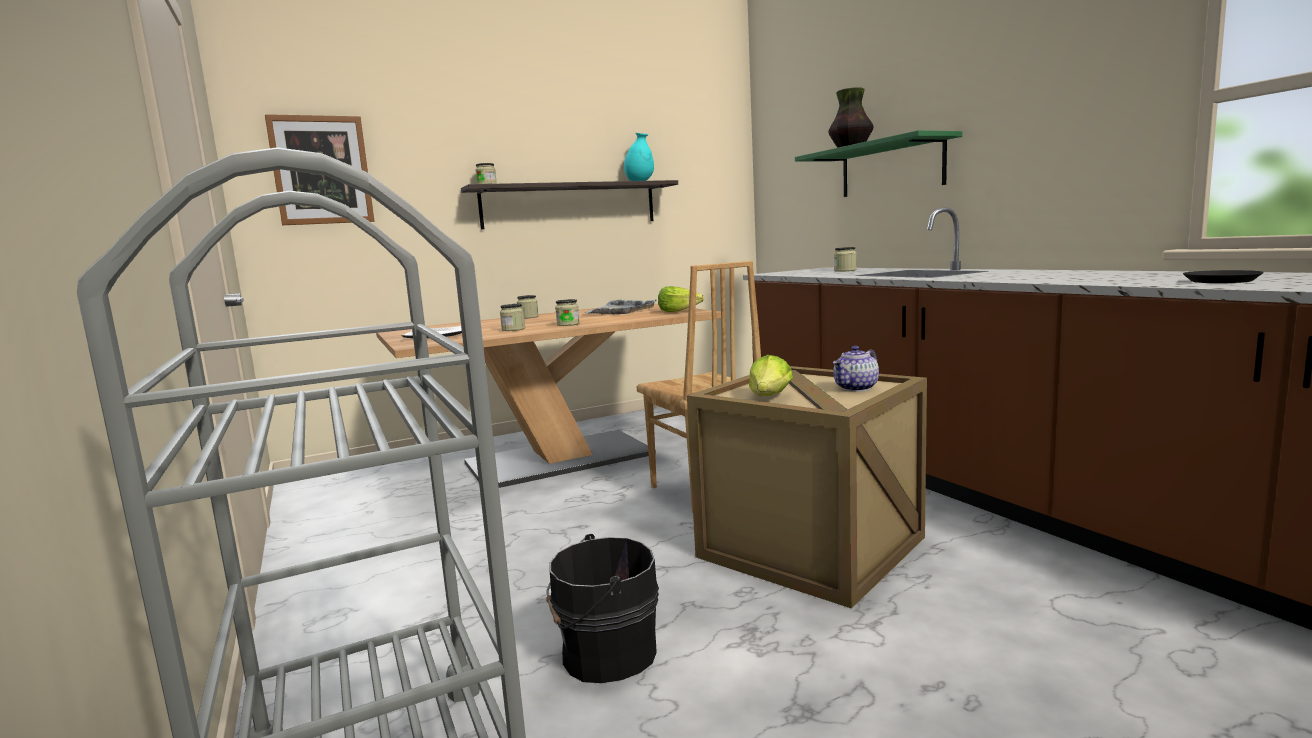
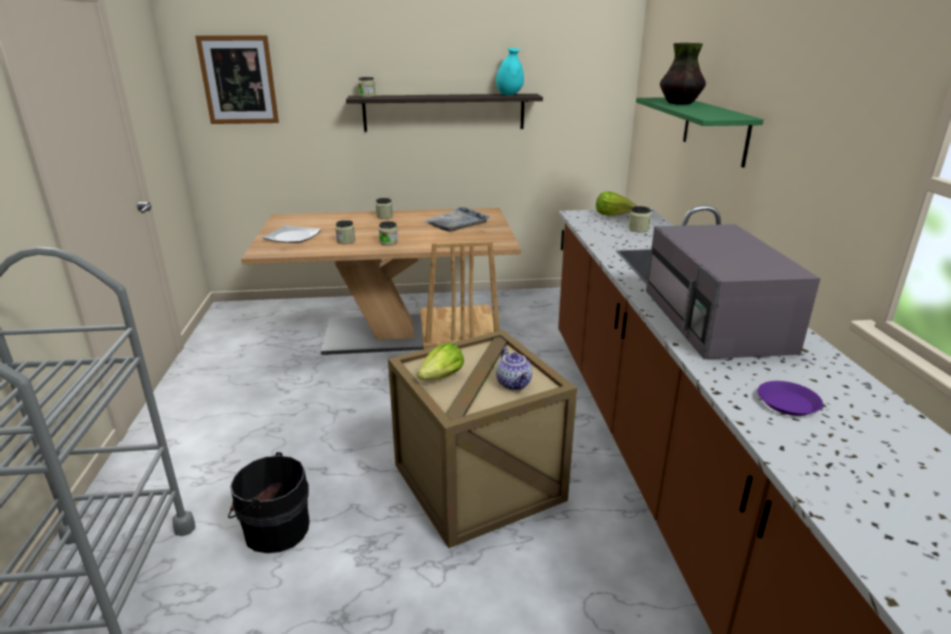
camera: 20 degrees right, 15 degrees up
(679, 311) = (491, 238): lettuce -> lettuce (613, 215)
(856, 388) = (514, 384): teapot -> teapot turned 90 degrees counterclockwise
(1044, 276) = (716, 321): none -> grey microwave
(1221, 281) = (788, 403): black plate -> purple plate

